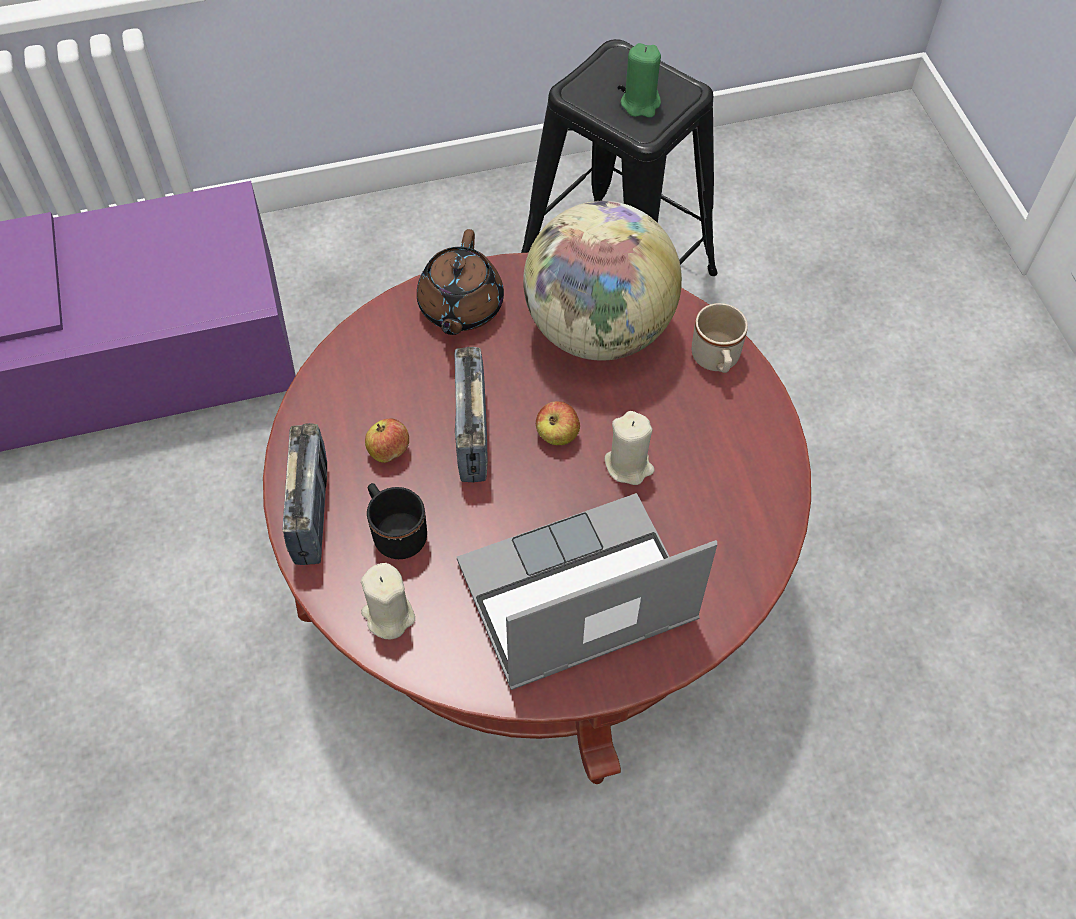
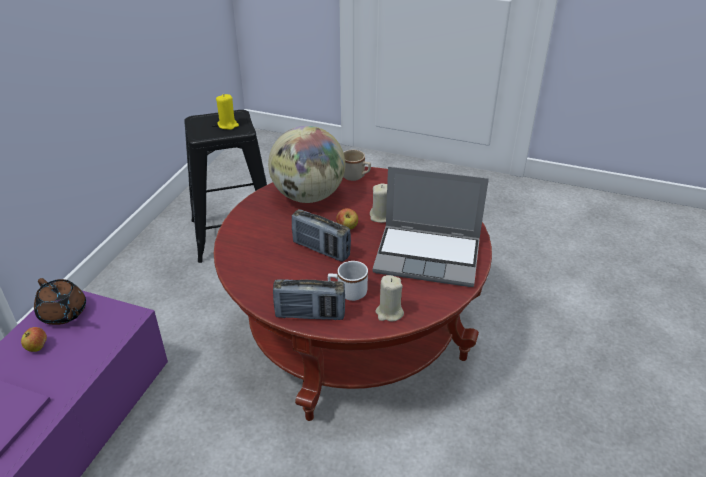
camera: 55 degrees left, 20 degrees down
(311, 512) = (310, 315): radio -> radio turned 150 degrees clockwise
(389, 451) = (303, 277): apple -> apple (37, 347)
(395, 531) = (347, 292): black mug -> white mug
(460, 307) = (252, 225): brown teapot -> brown teapot (64, 313)
(575, 597) = (429, 256): laptop -> laptop turned 90 degrees counterclockwise
(640, 103) = (228, 125): green candle -> yellow candle

